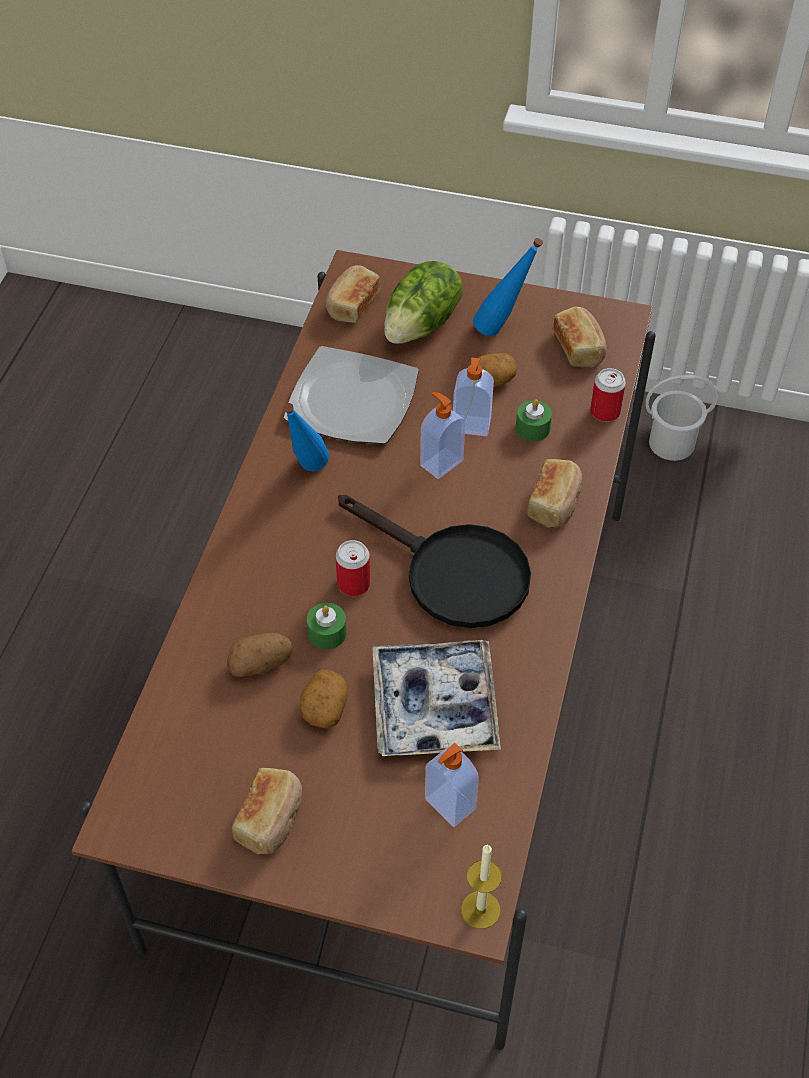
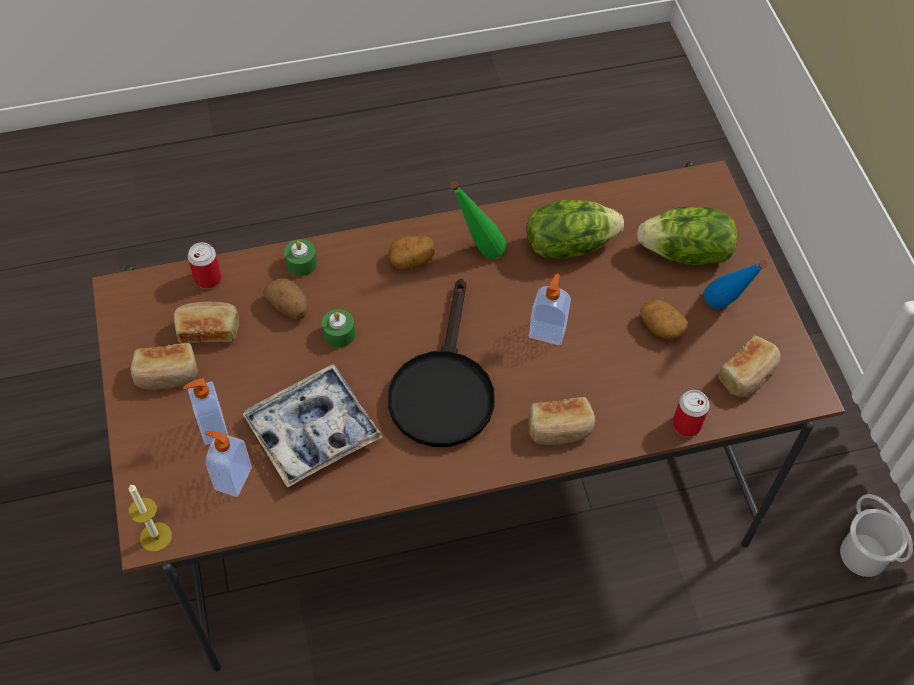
camera: 60 degrees right, 5 degrees up
(307, 474) = (477, 252): blue bottle -> green bottle
(324, 707) = (274, 362): potato -> potato (412, 259)
(350, 401) = (568, 244): plate -> lettuce
(352, 304) = (671, 198): bread -> bread (208, 329)
(353, 584) = (393, 329): can -> can (208, 278)
(471, 426) = (600, 335): soap dispenser -> soap dispenser (212, 428)
(532, 428) = (629, 379): green candle -> green candle (301, 263)

